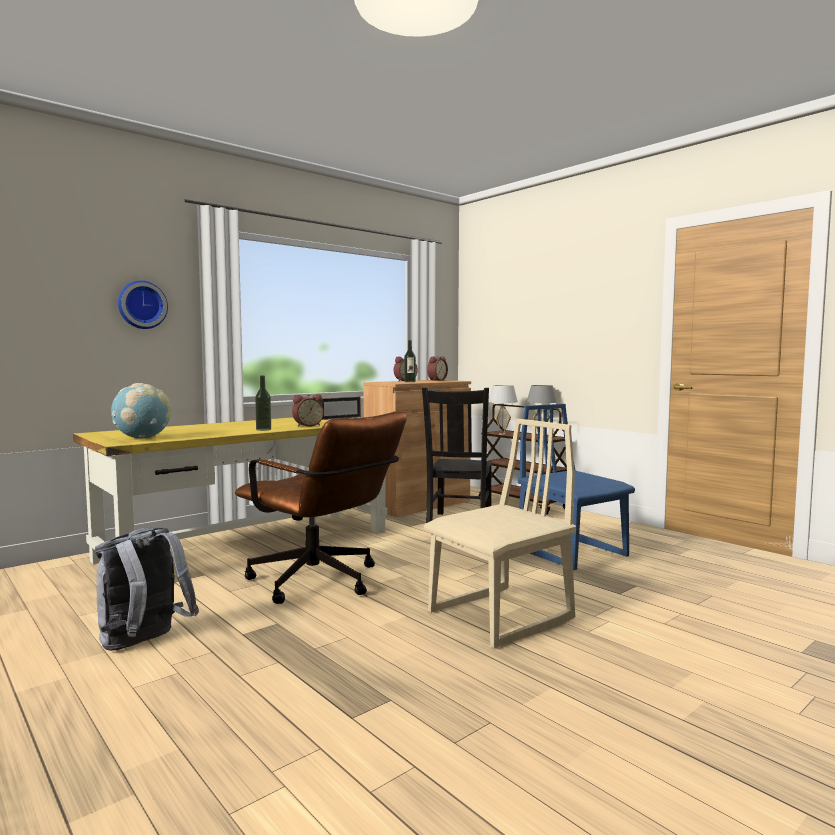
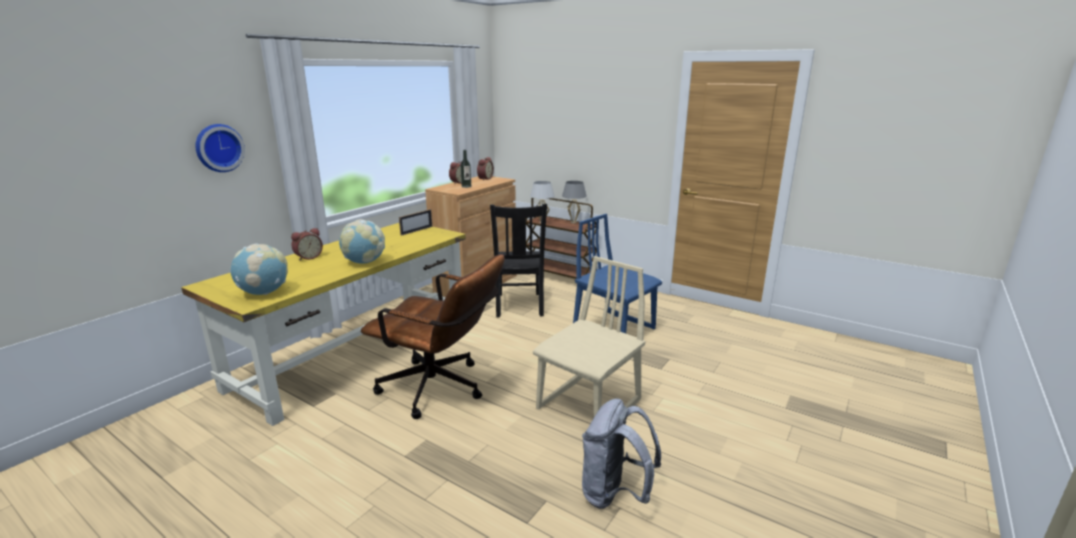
camera: 15 degrees left, 15 degrees up
(144, 644) = (328, 481): grey backpack -> grey backpack (614, 494)
(263, 429) = (364, 262): bottle -> globe
(307, 425) = (398, 250): alarm clock -> alarm clock (308, 257)

